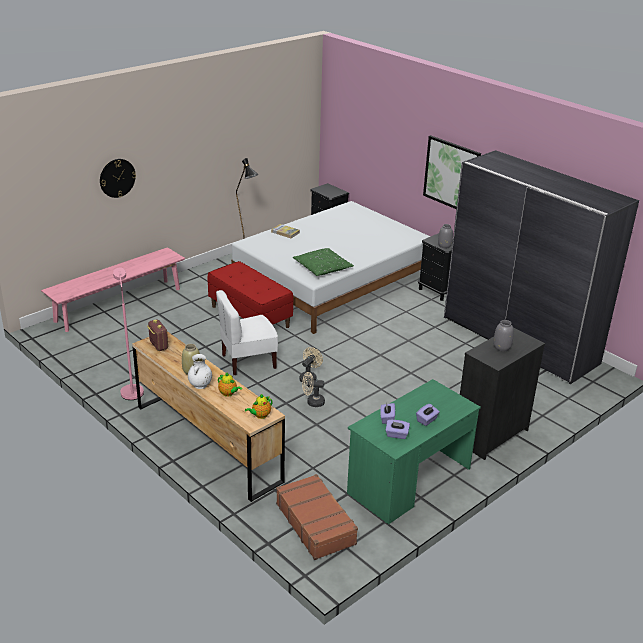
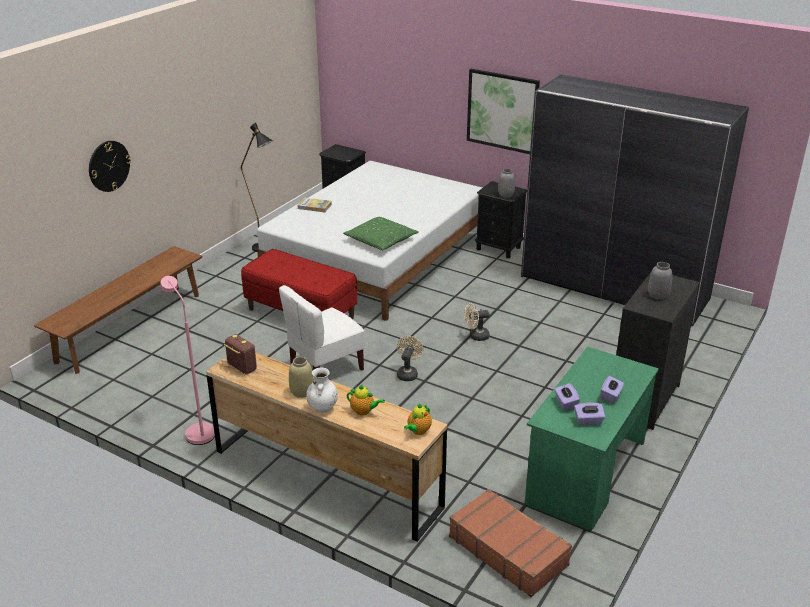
camera: 15 degrees left, 0 degrees up
(119, 305) = (130, 327): pink bench -> brown bench
(312, 402) = (427, 402): beige fan -> beige fan (476, 336)

